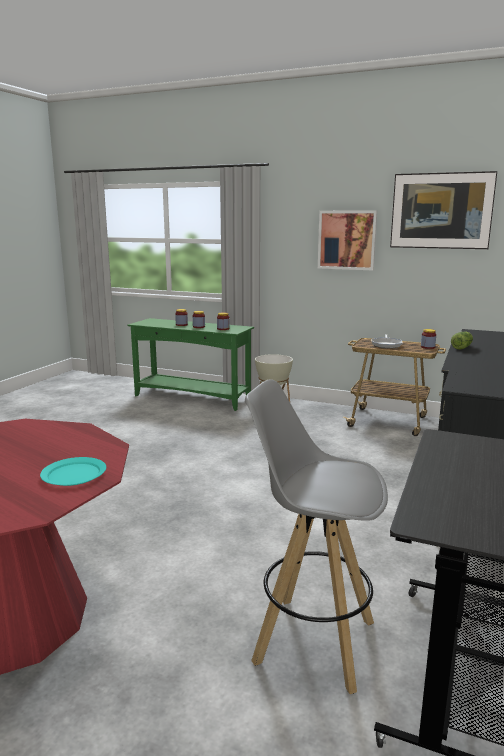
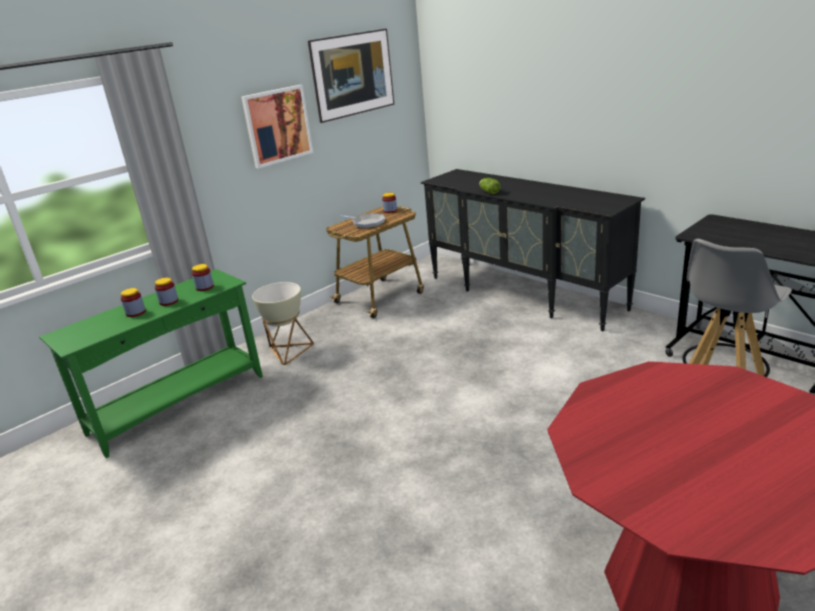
camera: 65 degrees left, 10 degrees up
(74, 474) = (726, 389): turquoise plate -> none

